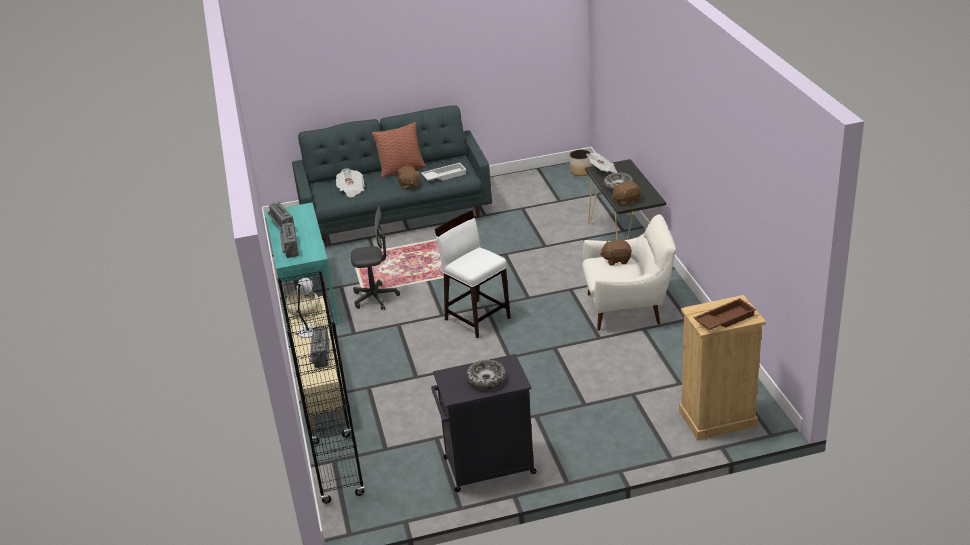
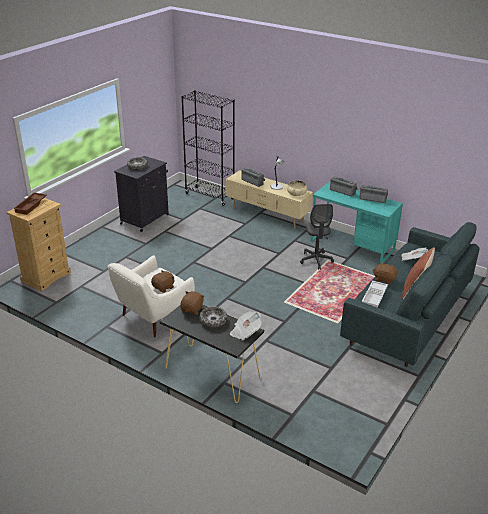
camera: 135 degrees right, 0 degrees up
(375, 298) = (316, 260): grey office chair -> grey office chair turned 45 degrees counterclockwise
(477, 318) = (240, 274): white stool -> none
(580, 171) = (342, 439): planter -> none

